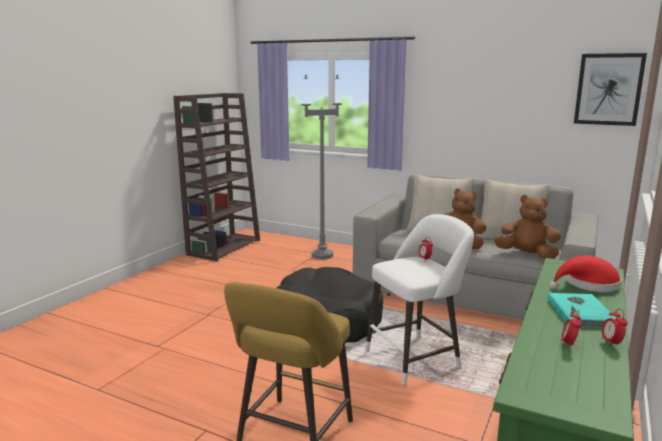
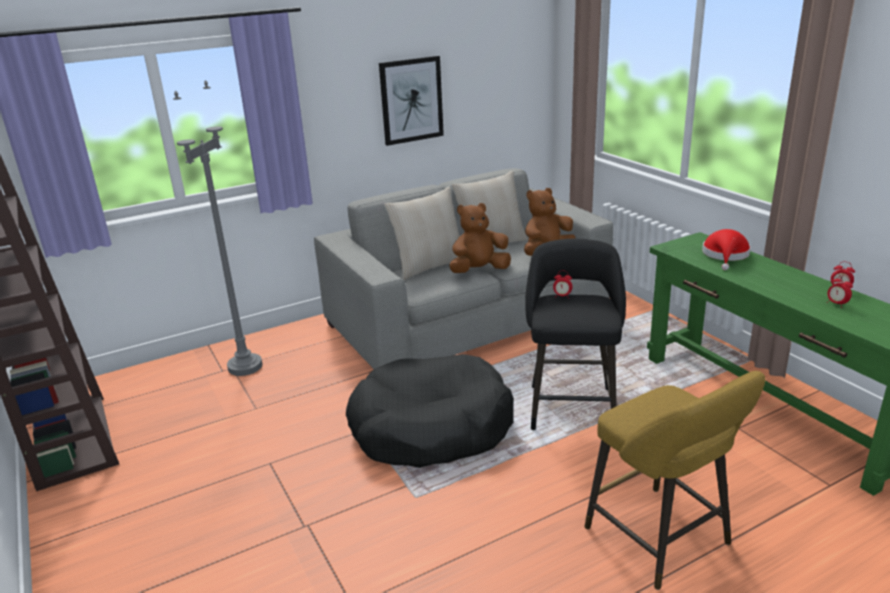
camera: 55 degrees left, 10 degrees up
(416, 358) = (571, 405): white stool -> black stool
(581, 313) = (780, 279): turquoise book -> none
(608, 89) = (512, 53): picture -> picture (411, 100)

